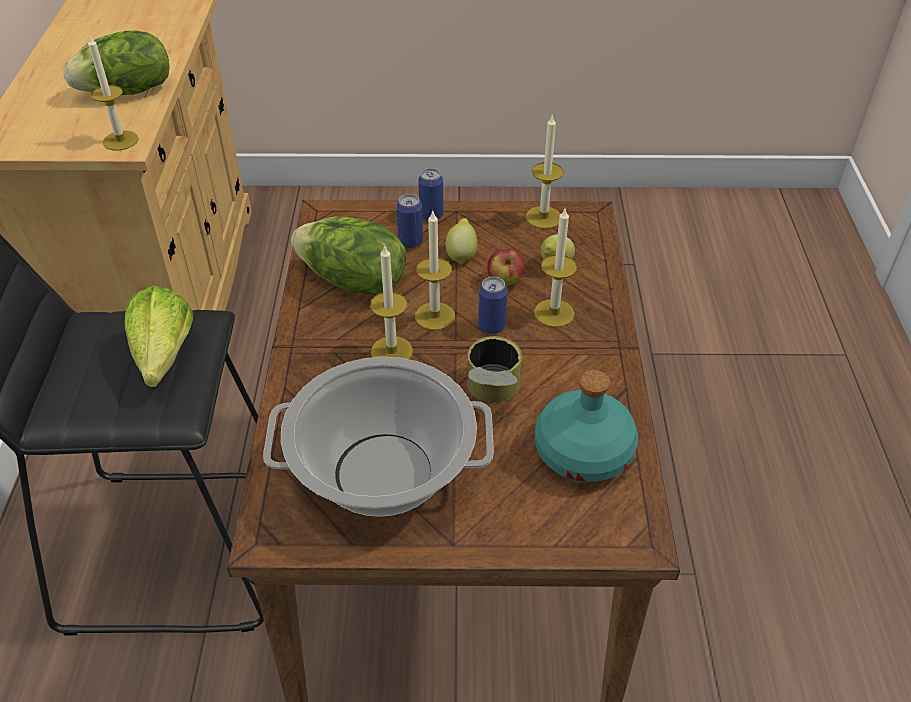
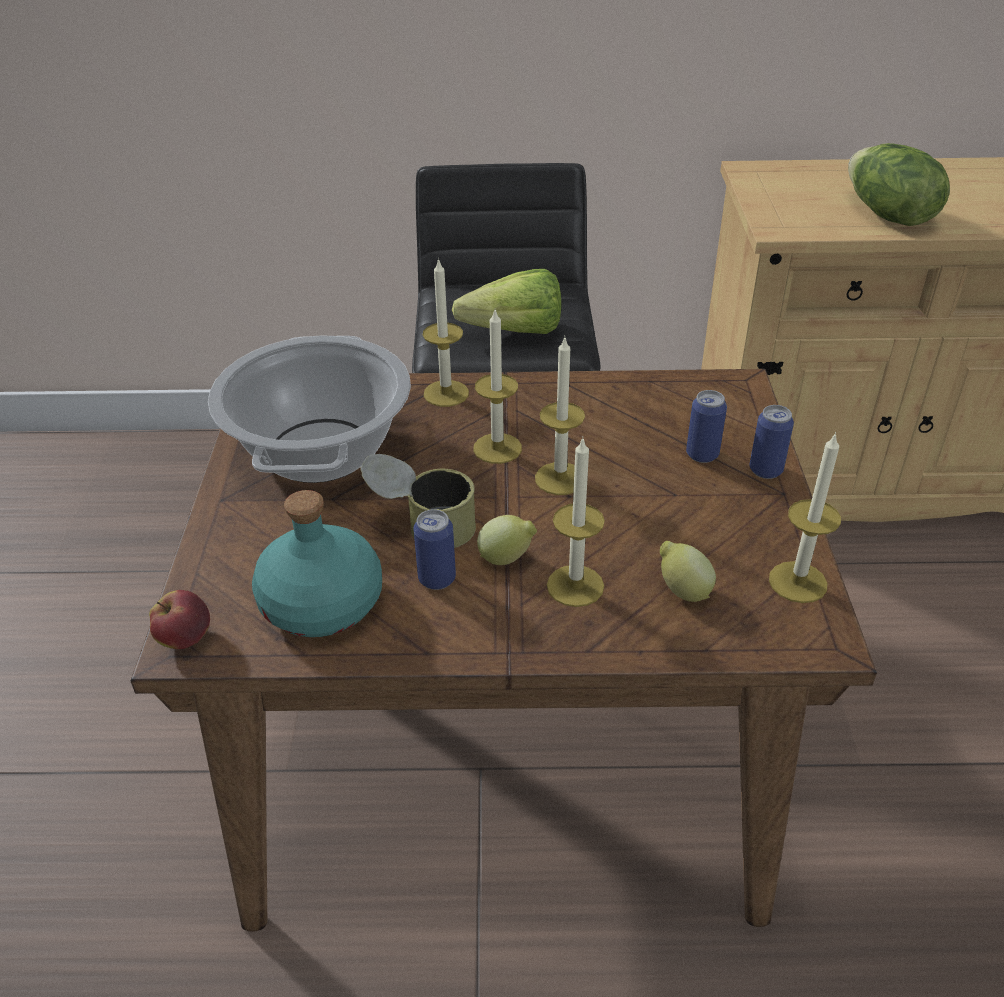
camera: 90 degrees right, 5 degrees down
(120, 140) = (787, 224): candle -> candle (446, 393)
(353, 281) = (615, 414): lettuce -> none
(461, 255) = (685, 499): lemon -> lemon (507, 558)
(491, 326) = (544, 526): can -> can (437, 578)
(505, 281) = (636, 539): apple -> apple (185, 639)

